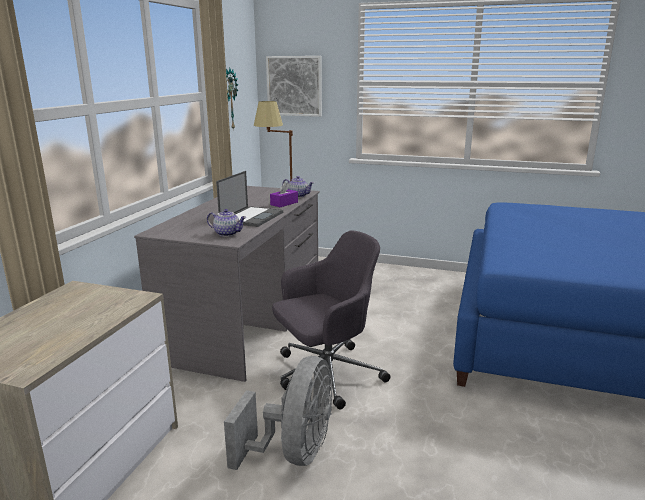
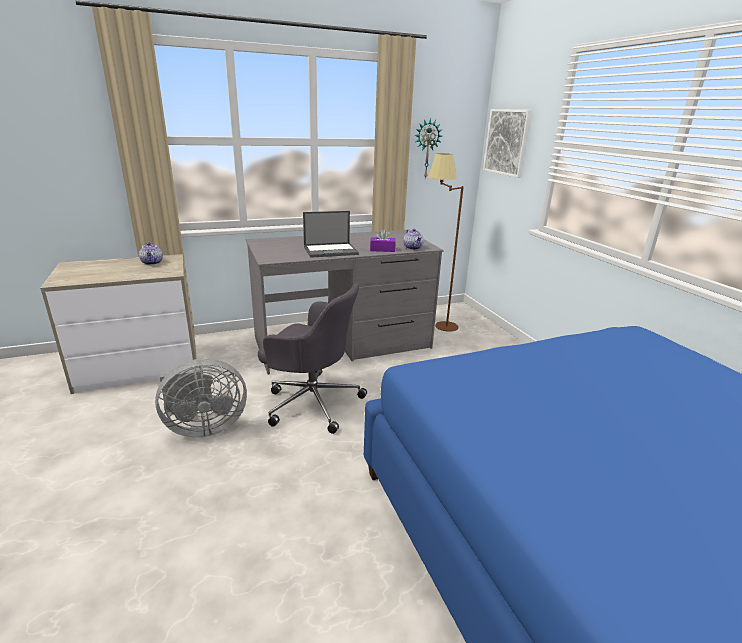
camera: 50 degrees right, 5 degrees up
(228, 233) = (282, 255): teapot -> teapot (152, 263)

